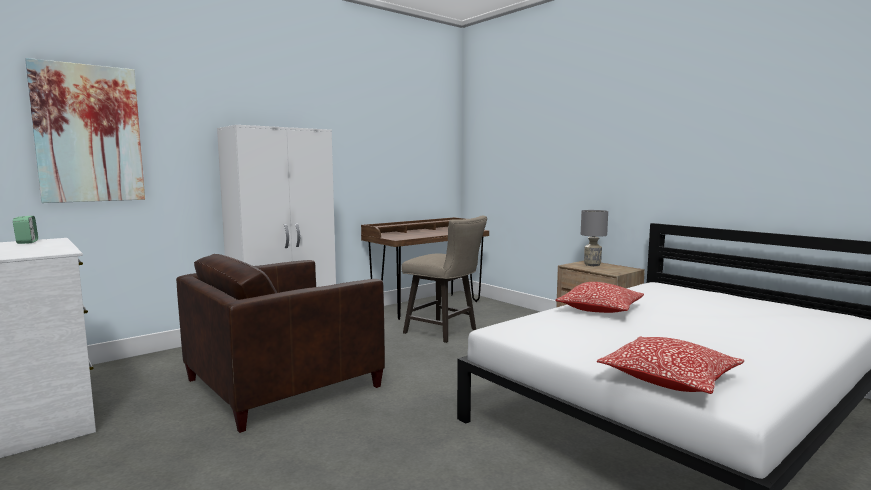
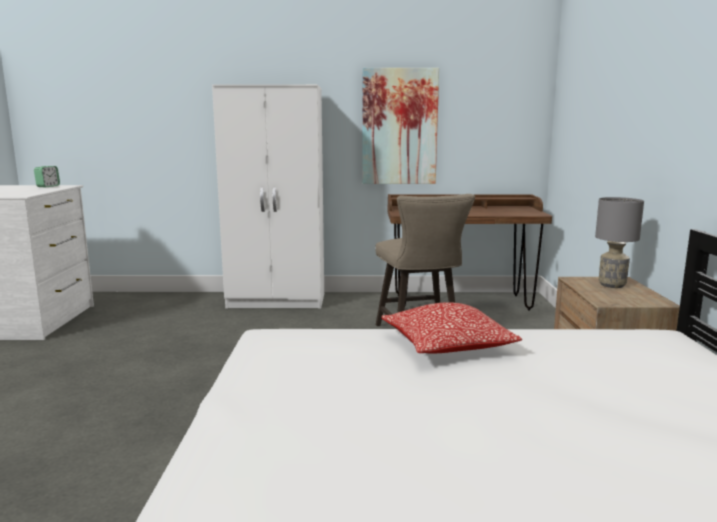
camera: 40 degrees right, 5 degrees up
(89, 134) = (124, 98): picture -> picture (399, 127)
(283, 383) = (196, 342): brown armchair -> none
(669, 379) = (232, 452): pillow -> none

